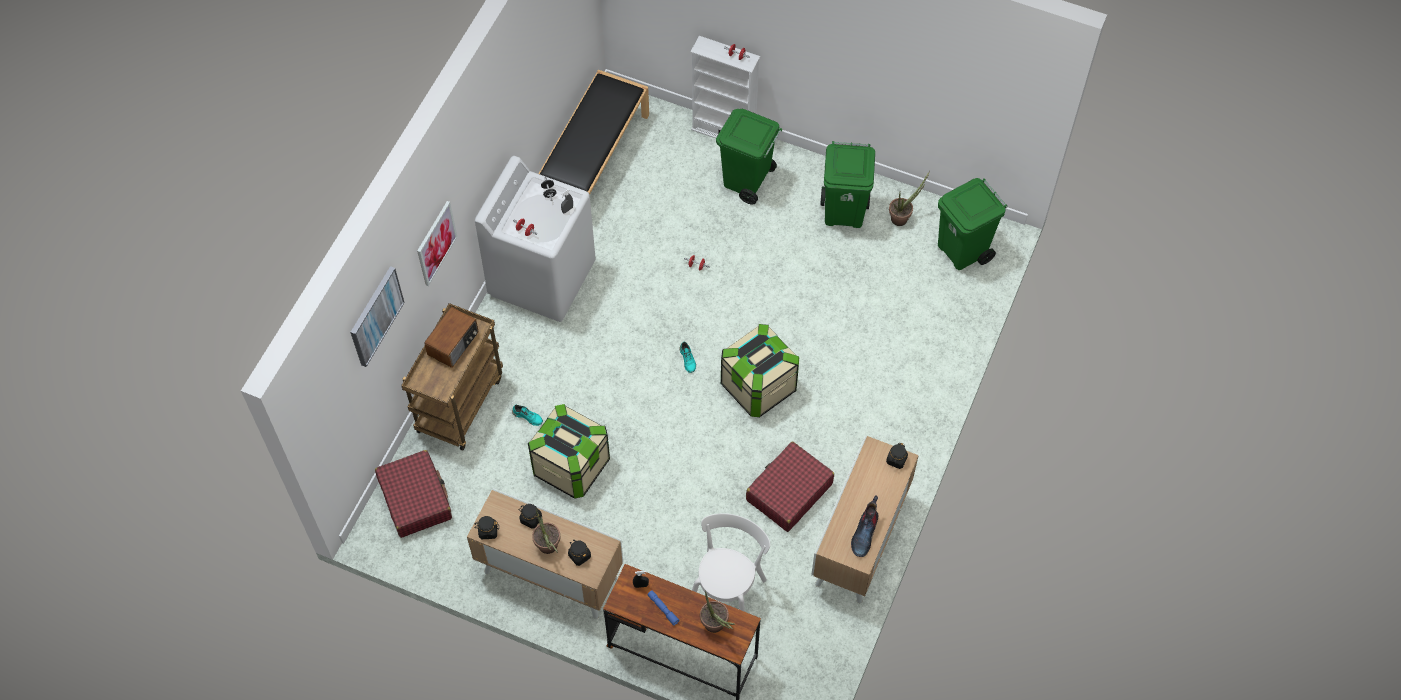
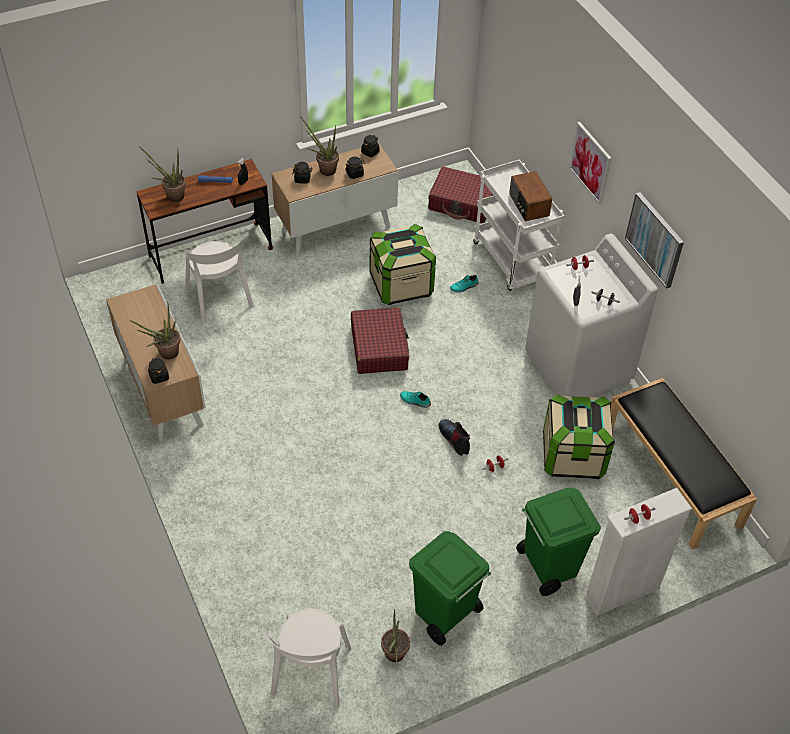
camera: 130 degrees right, 10 degrees down
(375, 316) = (541, 73): picture -> picture (655, 239)
(460, 403) = (513, 262): brown cart -> white cart
(758, 386) = (346, 426): storage box -> storage box (573, 455)
(788, 492) = (245, 380): red suitcase -> red suitcase (379, 348)
(864, 533) = (134, 318): boot -> boot (455, 439)
(873, 476) = (165, 354): none -> potted plant
(962, 251) = (310, 675): green trash can -> white chair

